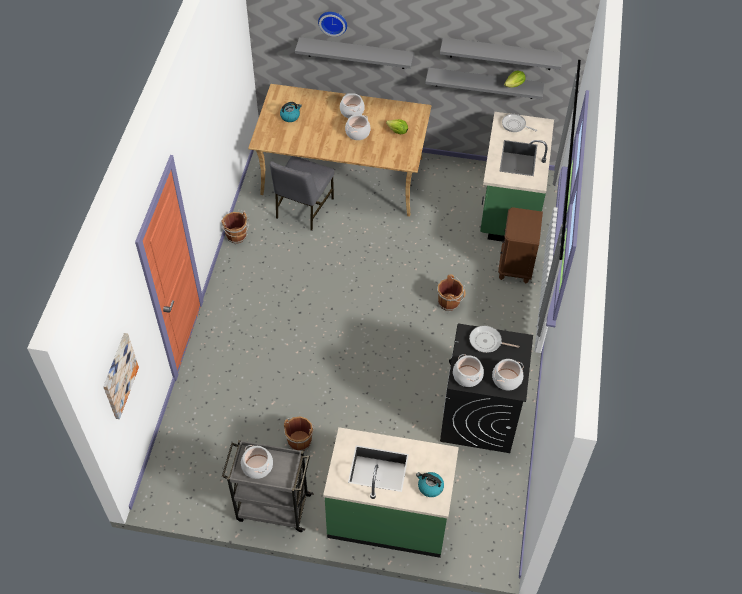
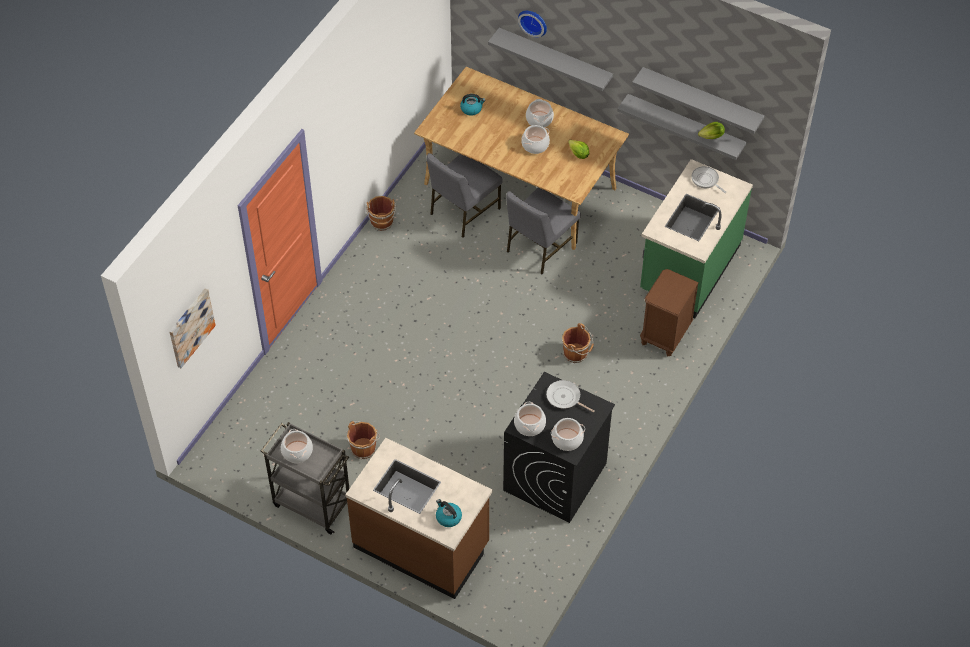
camera: 20 degrees right, 0 degrees up
(380, 221) = (540, 247): none -> grey chair
(389, 515) = (422, 545): green counter -> brown counter

